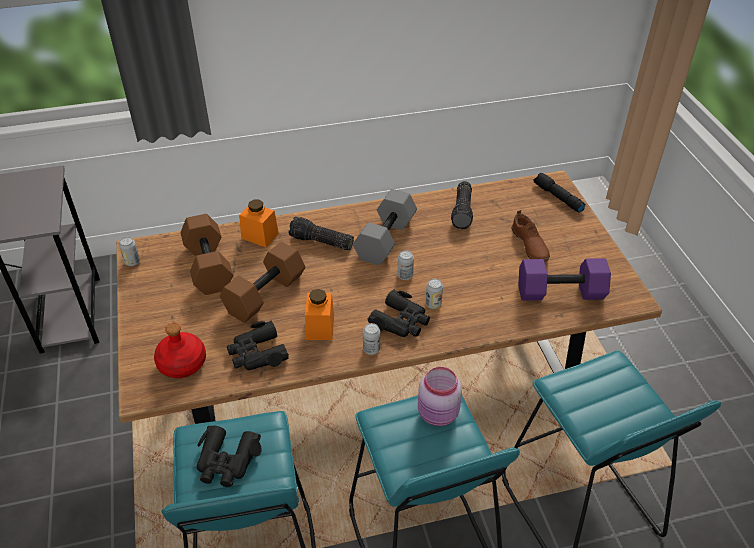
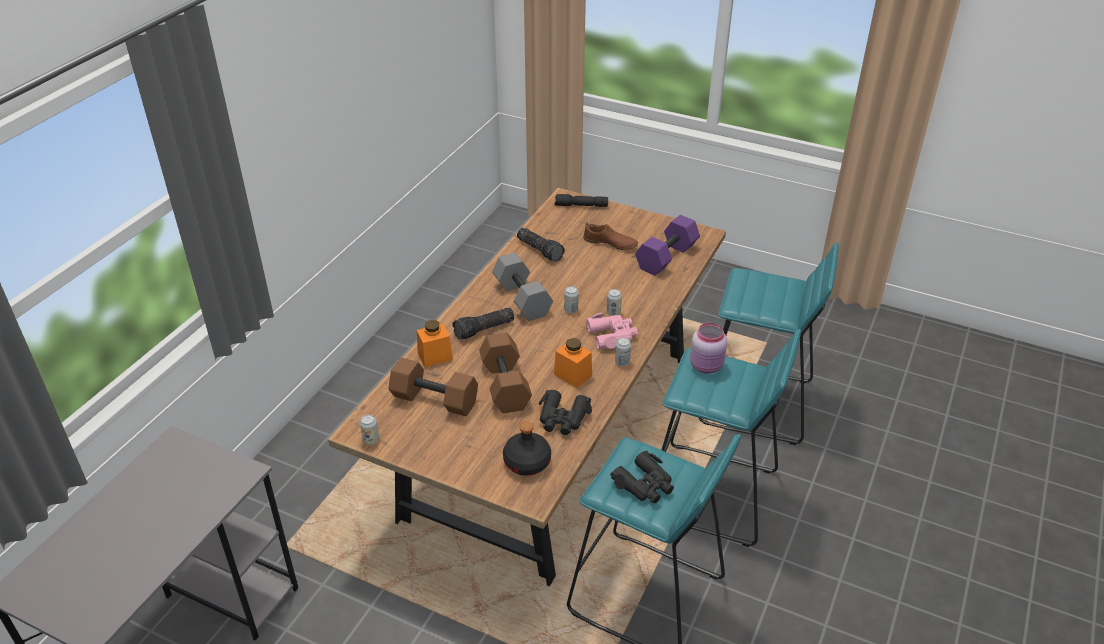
camera: 50 degrees left, 5 degrees down
(183, 363) = (527, 462): red bottle -> black bottle
(401, 321) = (612, 335): black binoculars -> pink binoculars

